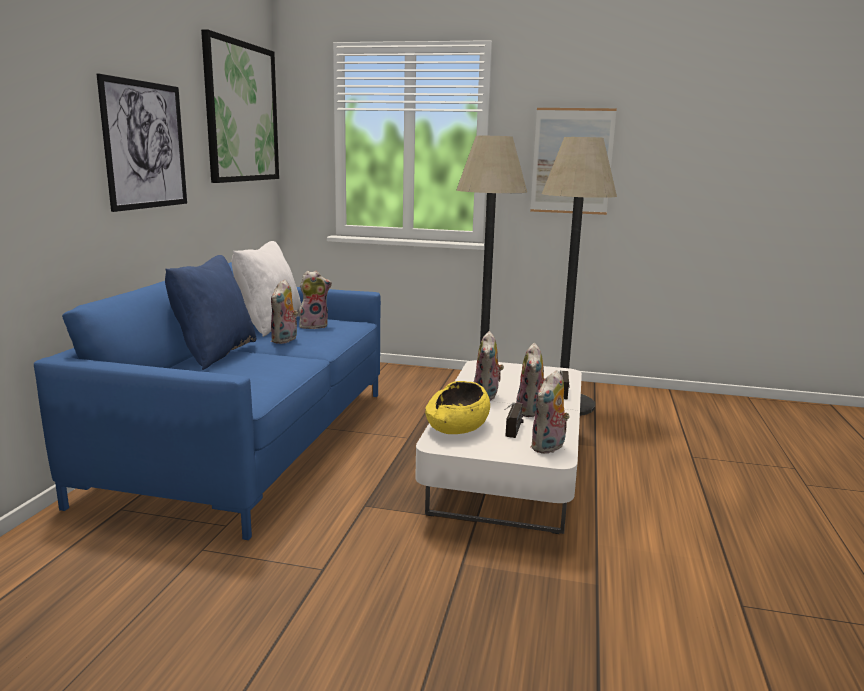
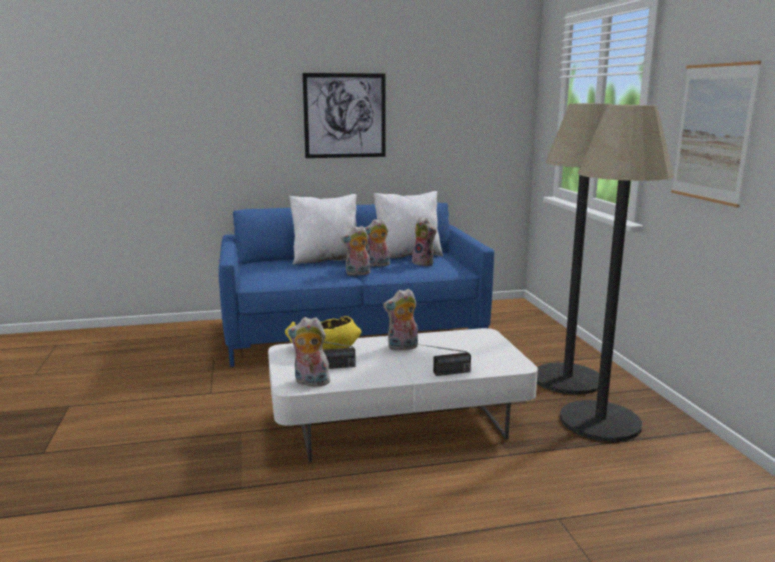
camera: 65 degrees right, 0 degrees up
(214, 353) = (326, 260): blue pillow -> white pillow
(241, 112) = (474, 86): picture -> none
(531, 412) = (385, 367): plush toy -> plush toy (357, 274)

